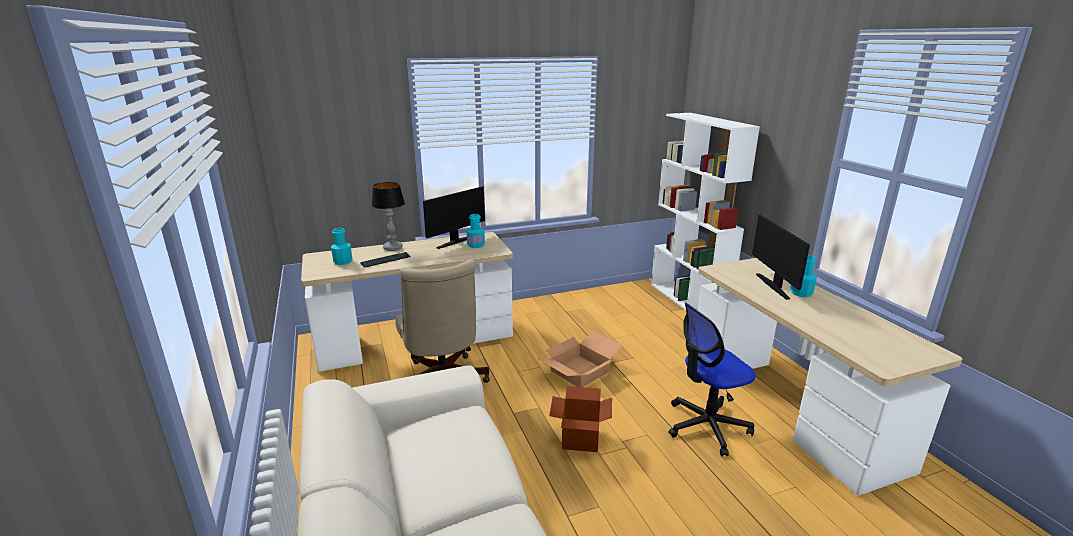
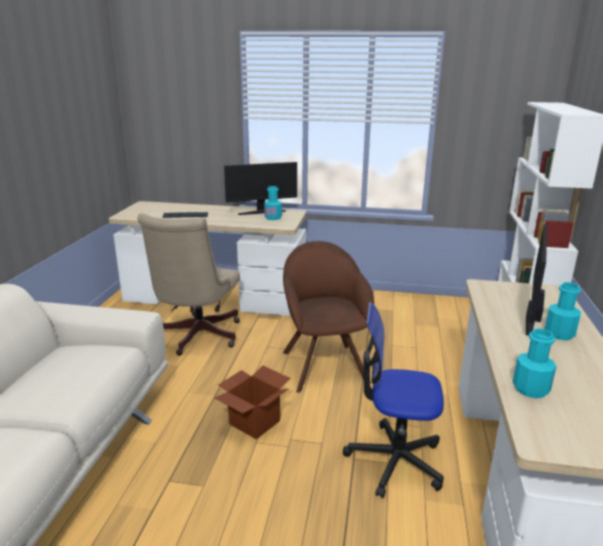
camera: 30 degrees right, 0 degrees up
(343, 261) = (155, 211): turquoise bottle -> turquoise bottle (530, 389)
(393, 248) = (205, 208): table lamp -> none
(580, 370) = (323, 363): cardboard box -> brown armchair

